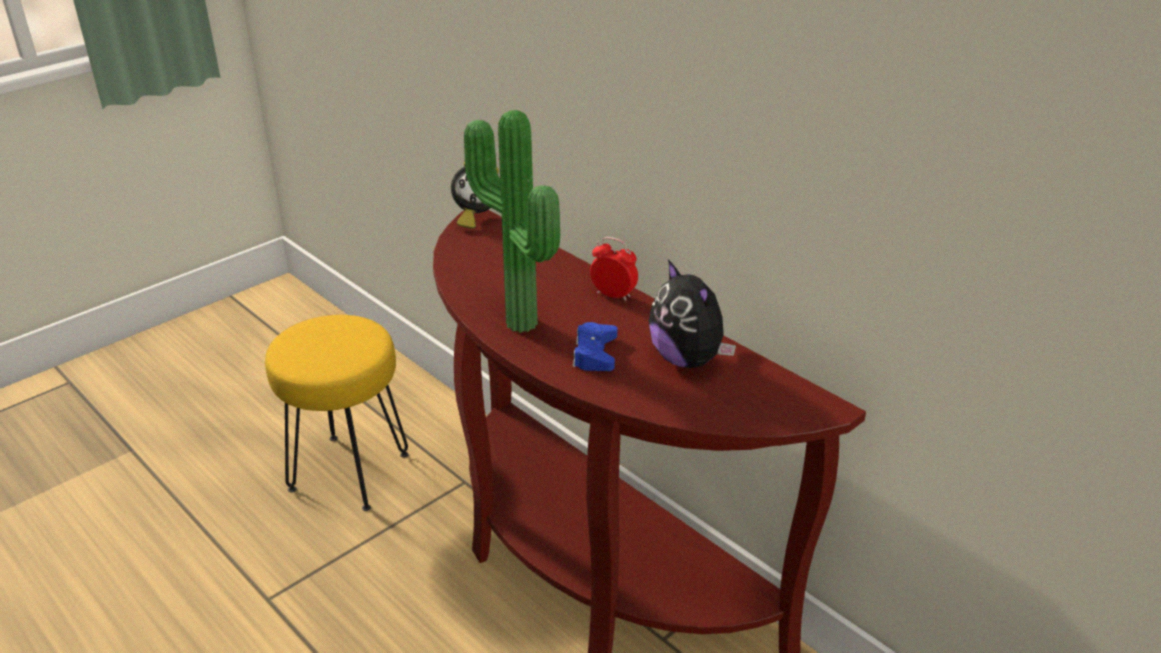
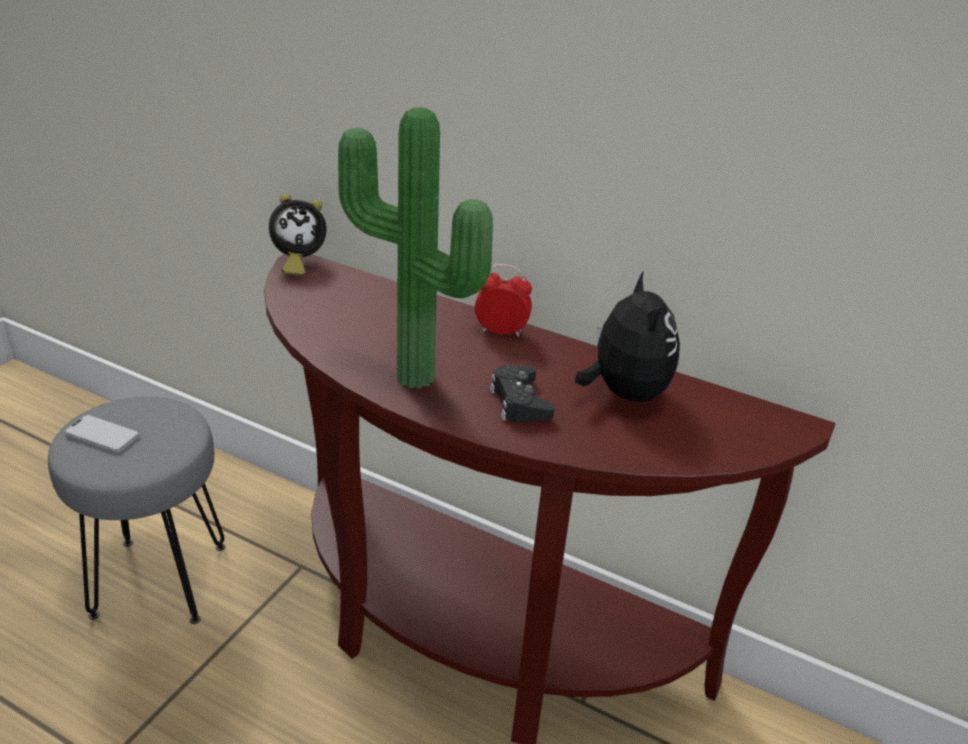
camera: 20 degrees left, 0 degrees up
(309, 341) = (102, 435): none -> phone
(349, 470) = (159, 579): yellow stool -> grey stool
(595, 354) = (519, 402): blue game controller -> black game controller
(688, 359) = (623, 393): plush toy -> plush toy turned 135 degrees counterclockwise

